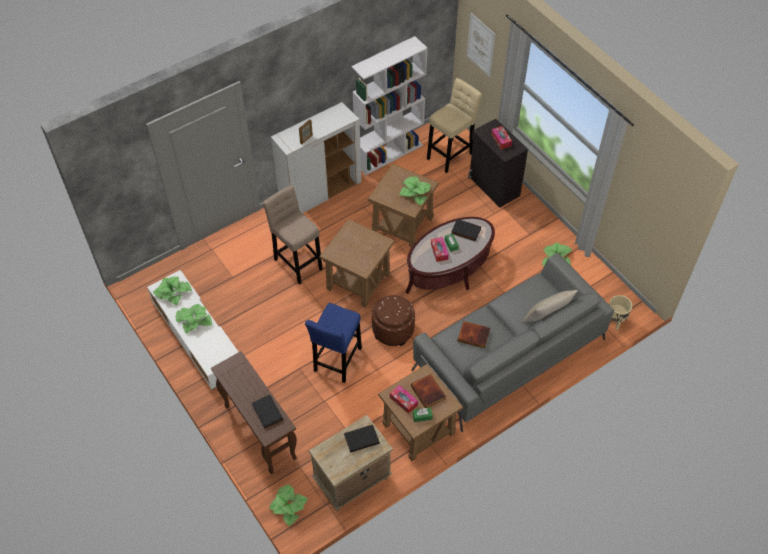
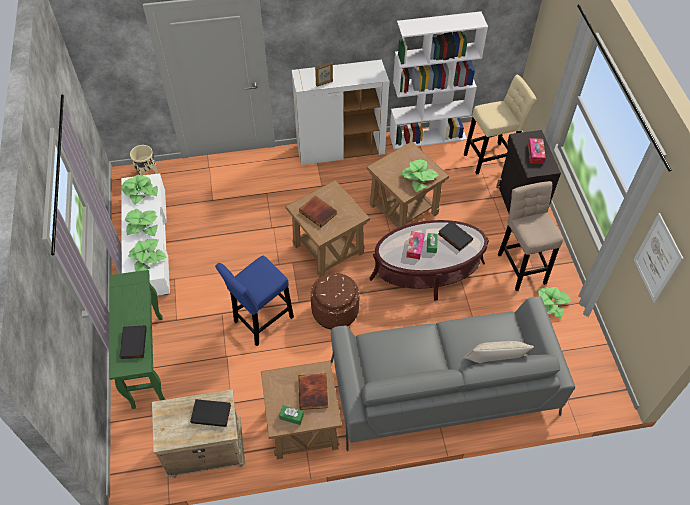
camera: 25 degrees right, 0 degrees up
(259, 431) = (147, 360): brown console table -> green console table
(288, 506) = (129, 450): potted plant -> potted plant (147, 257)
(297, 262) = (280, 208): beige stool -> beige stool (521, 266)
(403, 401) = (282, 391): tissue box -> none
(474, 335) = (401, 350): book -> book (319, 212)
(481, 45) = (552, 43): picture -> picture (657, 258)
(614, 321) = (582, 400): beige planter -> beige planter (147, 174)

